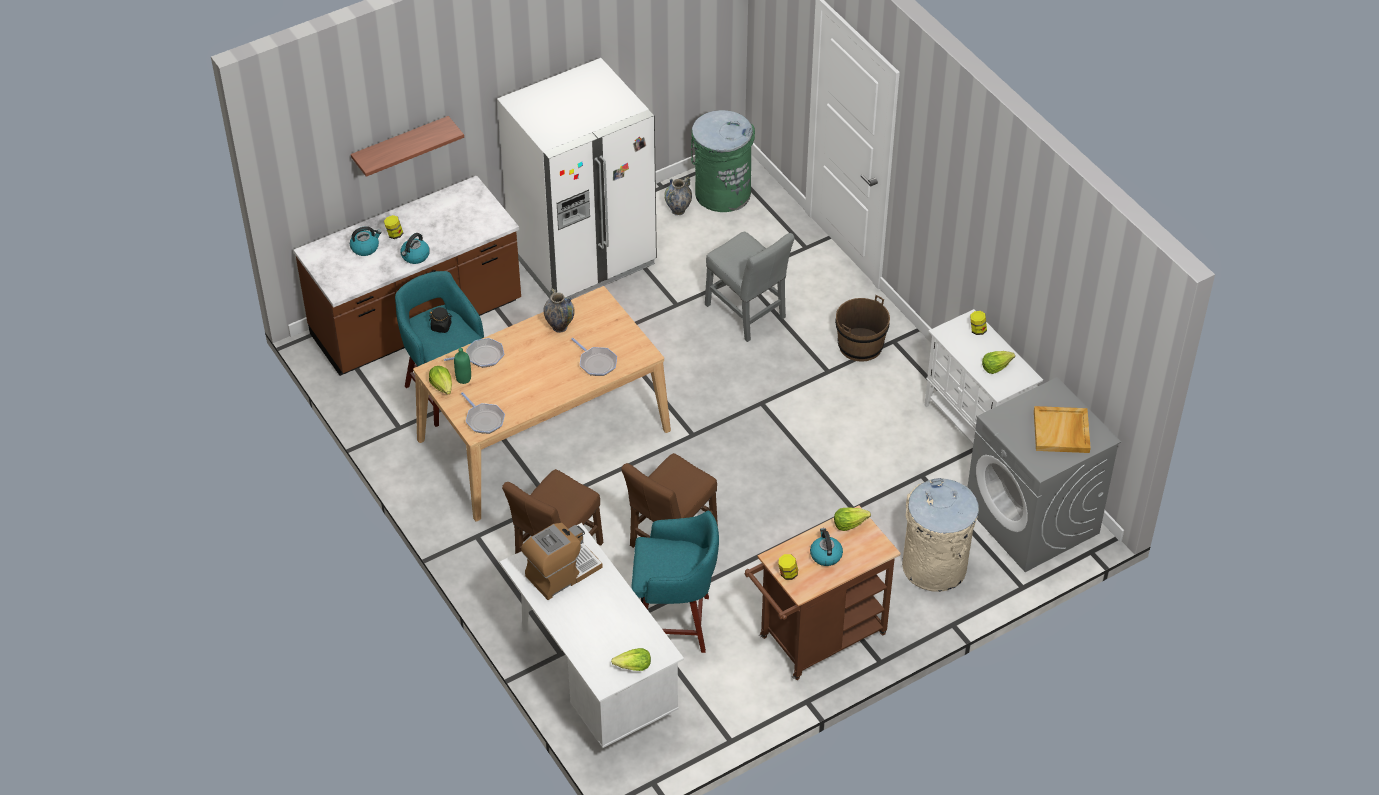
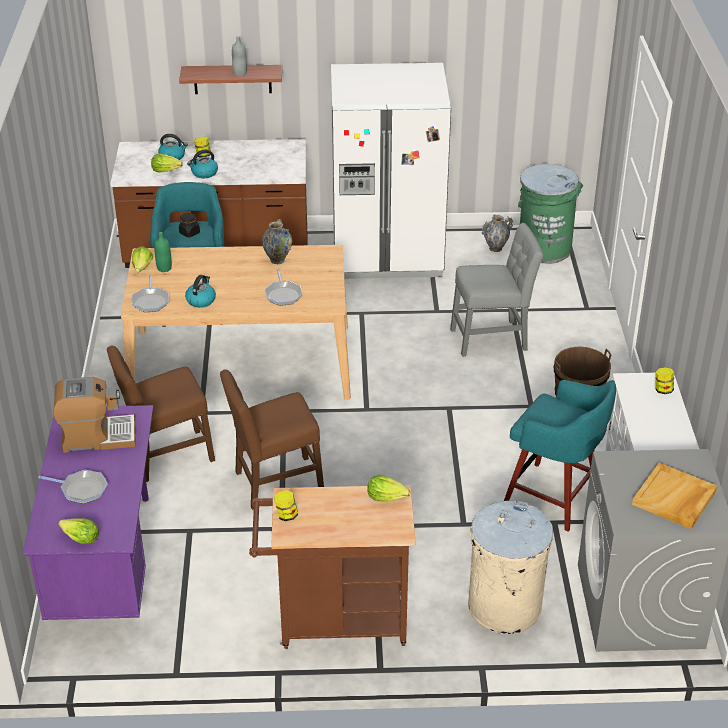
camera: 30 degrees right, 10 degrees down
(418, 142) = (240, 73): none -> grey bottle
(482, 356) = (195, 258): frying pan -> frying pan (81, 489)
(593, 678) = (105, 564): white desk -> purple desk
(675, 623) = (217, 550): turquoise stool -> turquoise stool (554, 498)
(747, 314) = (493, 338): grey chair -> grey chair turned 90 degrees counterclockwise
(825, 555) = (338, 514): kettle -> kettle (201, 300)
(996, 366) = (658, 426): lettuce -> lettuce (166, 170)

